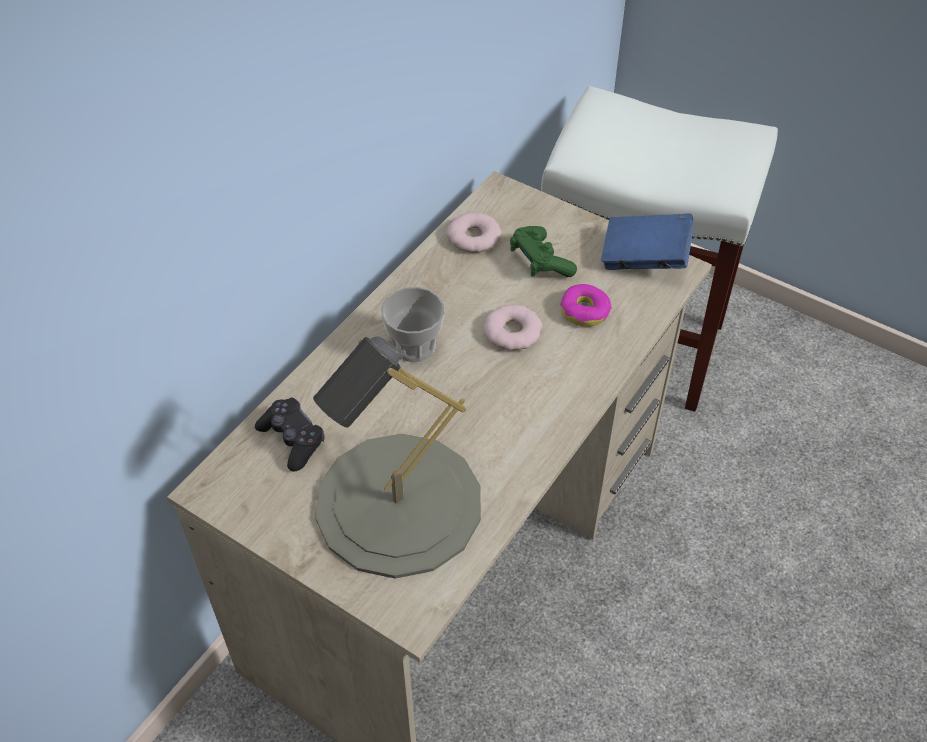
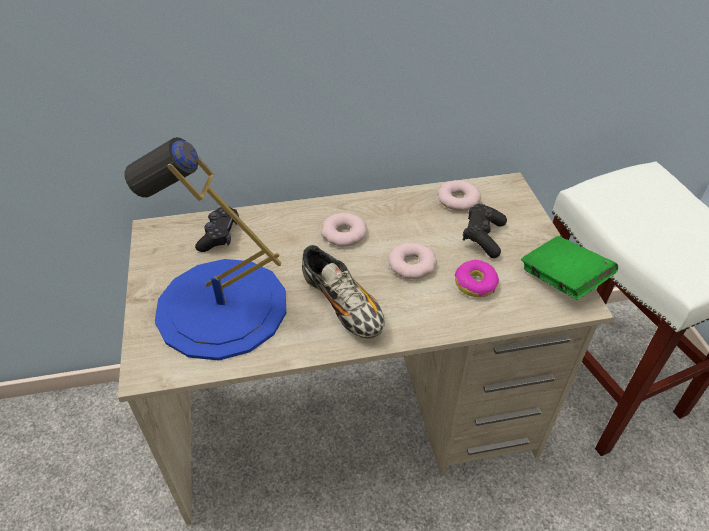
camera: 45 degrees right, 5 degrees down
(399, 504) = (221, 307): grey table lamp -> blue table lamp
(414, 346) = (344, 233): cup -> donut
(503, 415) = (342, 305): none -> shoe
(540, 262) = (483, 237): green game controller -> black game controller
(644, 258) = (562, 280): blue book -> green book

